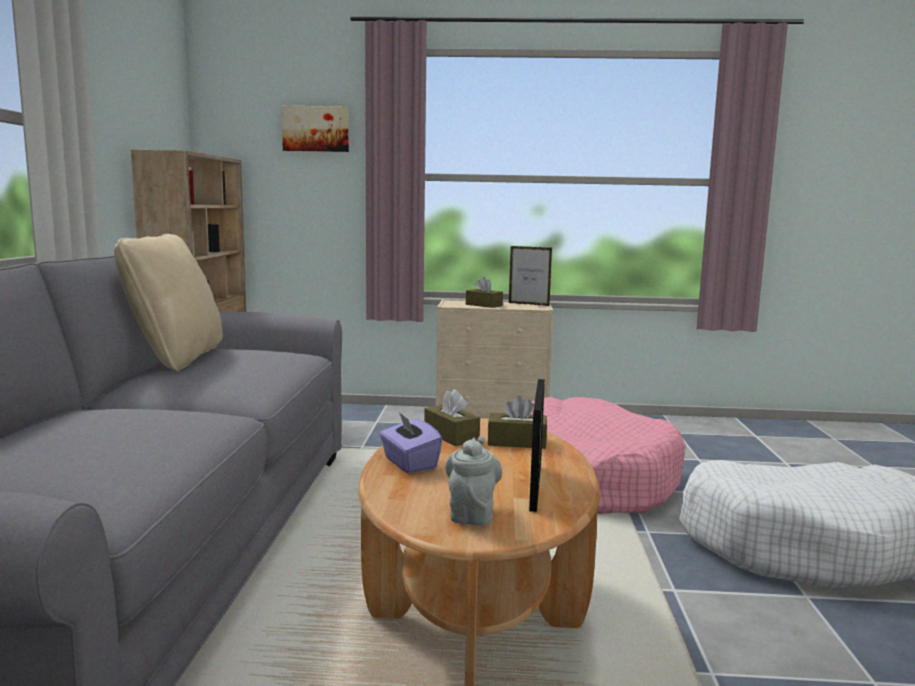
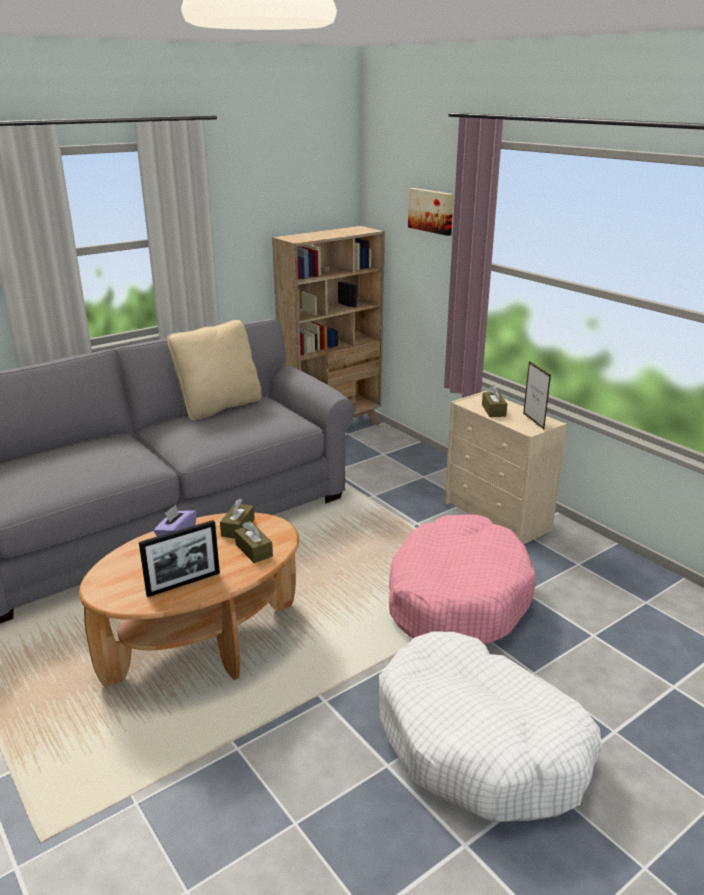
camera: 50 degrees right, 15 degrees up
(472, 513) = (126, 581): grey teapot -> none

